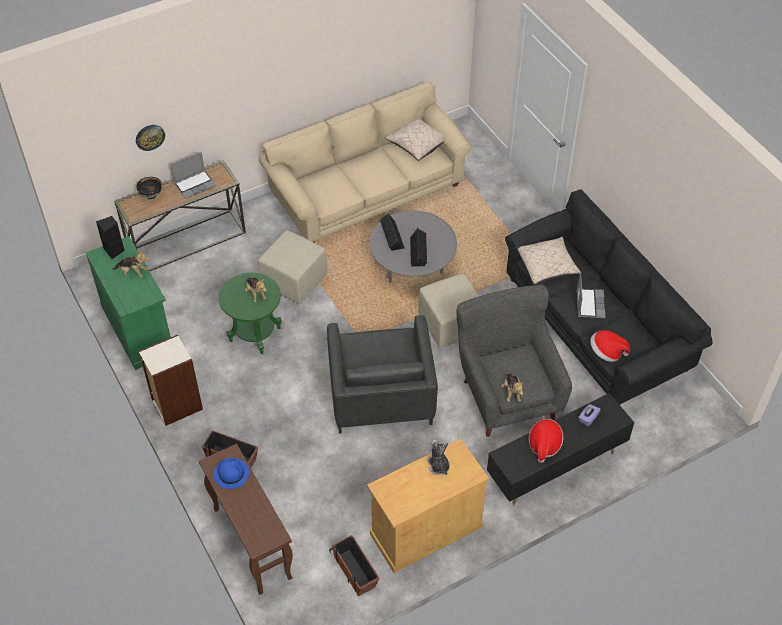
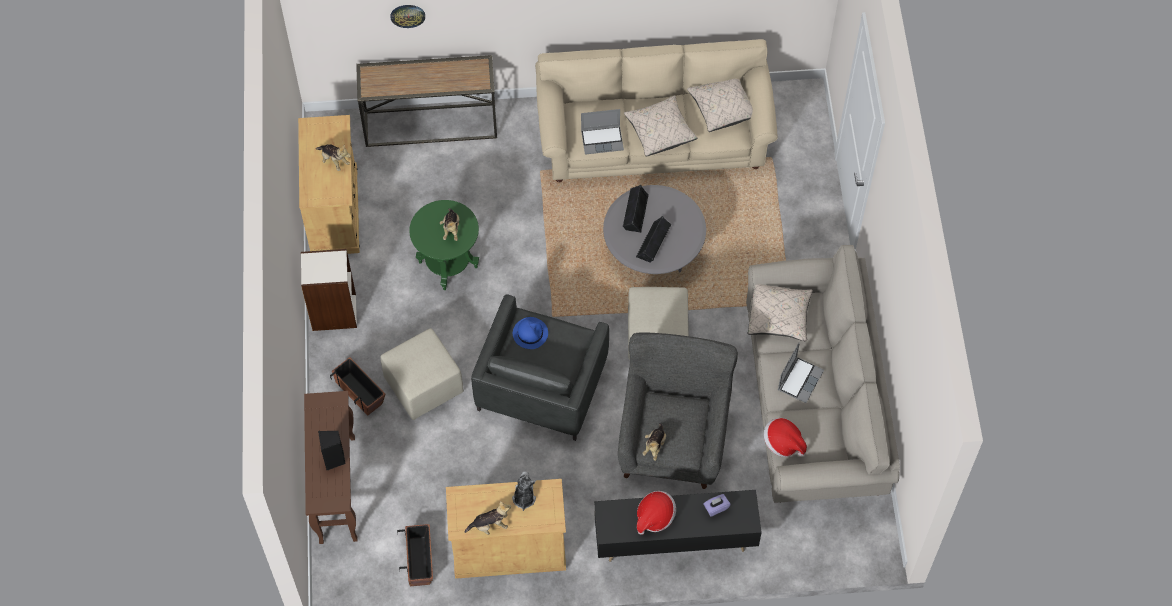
camera: 25 degrees right, 10 degrees up
(114, 251) = (327, 128): black speaker -> black speaker (334, 459)
(138, 329) = (334, 211): green cabinet -> beige cabinet
(151, 195) = (396, 71): black bowl -> none
(195, 184) = (447, 75): laptop -> laptop (602, 140)
(231, 473) = (327, 420): blue hat -> blue hat (530, 333)
(294, 280) = (519, 217): beige ottoman -> beige ottoman (424, 384)
(379, 175) = (660, 132): none -> beige pillow
(423, 499) = (490, 525): none -> plush toy
(596, 325) = (813, 400): black sofa -> beige sofa

